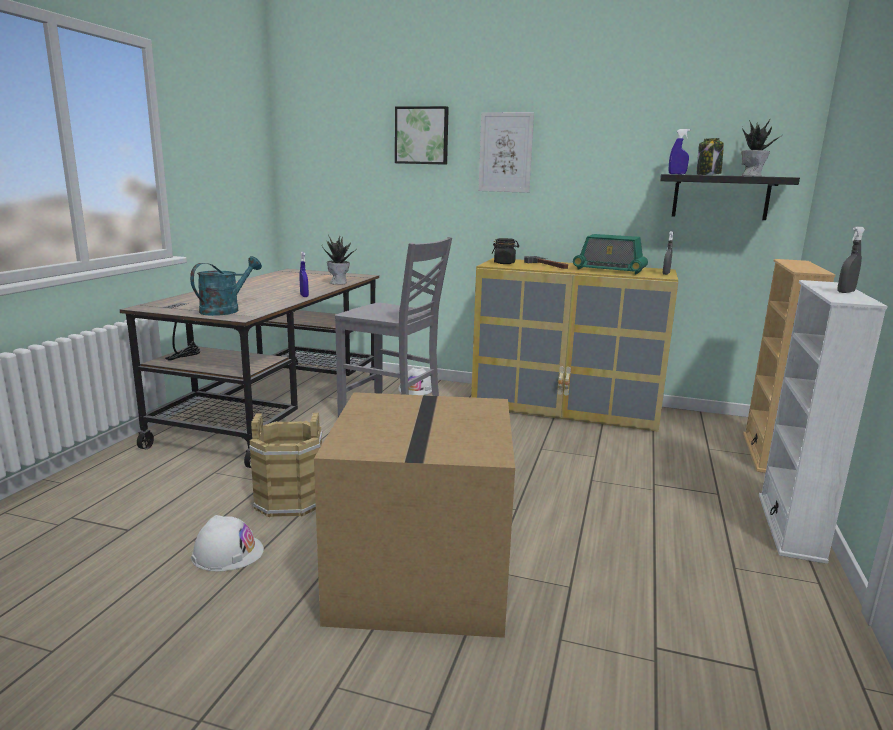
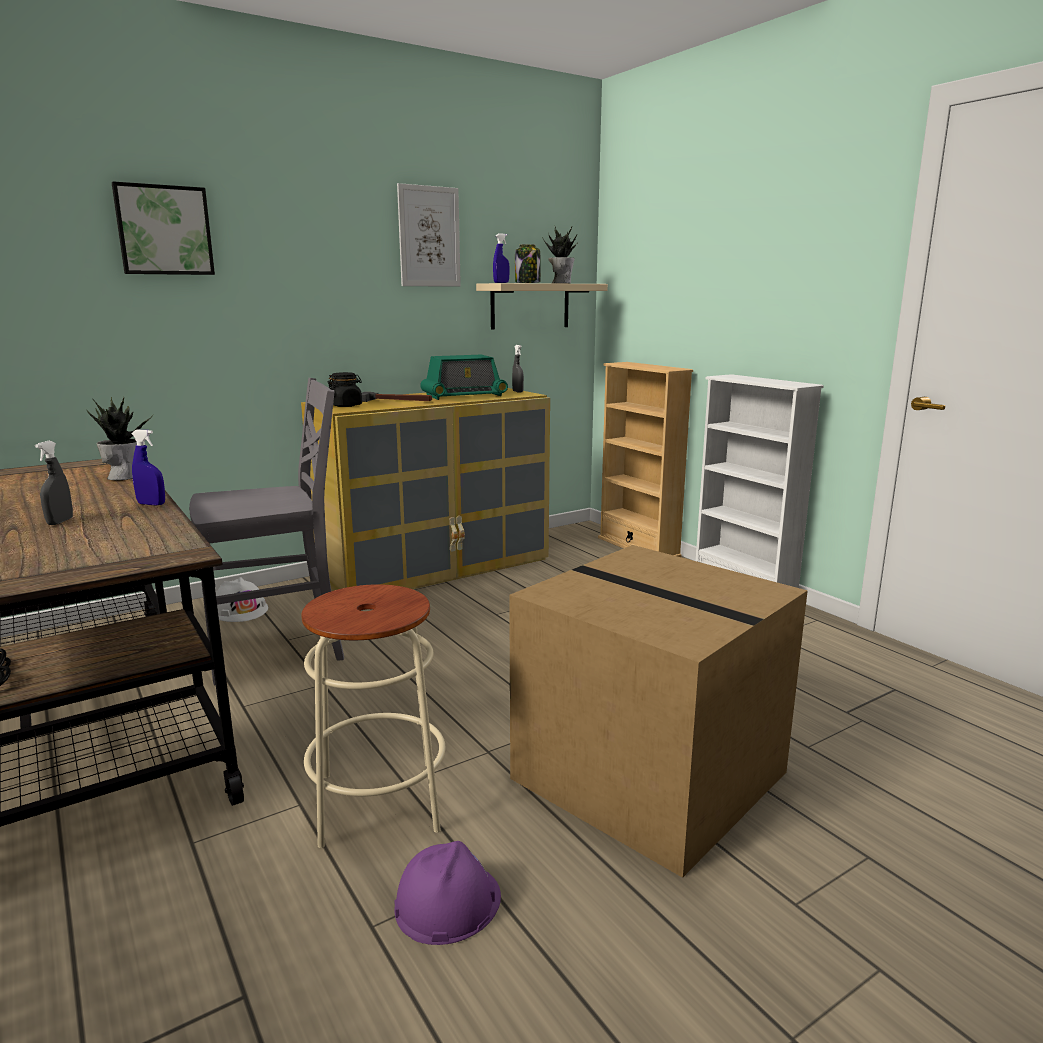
camera: 50 degrees left, 0 degrees up
(225, 310) = (113, 554): turquoise watering can -> none
(227, 553) = (447, 901): white hard hat -> purple hard hat
(290, 500) = (378, 802): brown bucket -> beige stool
(505, 152) = (298, 257): picture -> picture (429, 237)
(720, 197) = (530, 306): black shelf -> beige shelf
(845, 292) = (770, 380): grey spray bottle -> grey spray bottle (60, 522)

